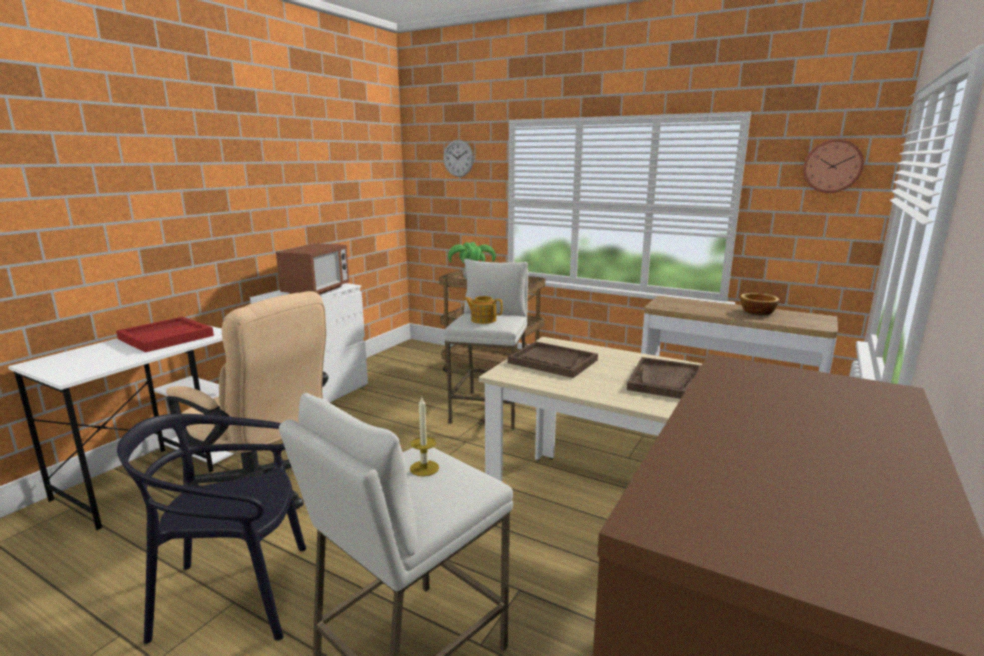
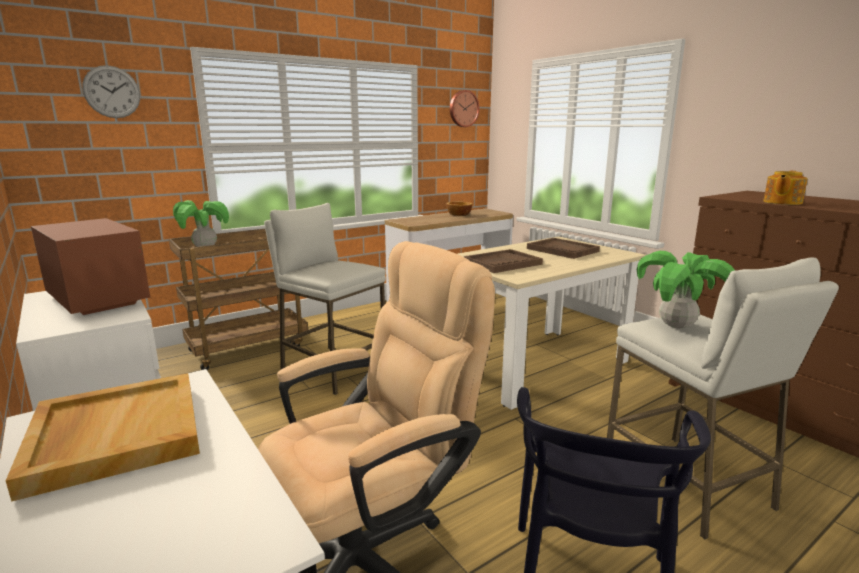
camera: 65 degrees left, 0 degrees up
(166, 337) = (115, 434): red tray -> beige tray
(424, 468) = (676, 326): candle -> potted plant
(483, 320) = (337, 268): teapot -> teapot (781, 202)

